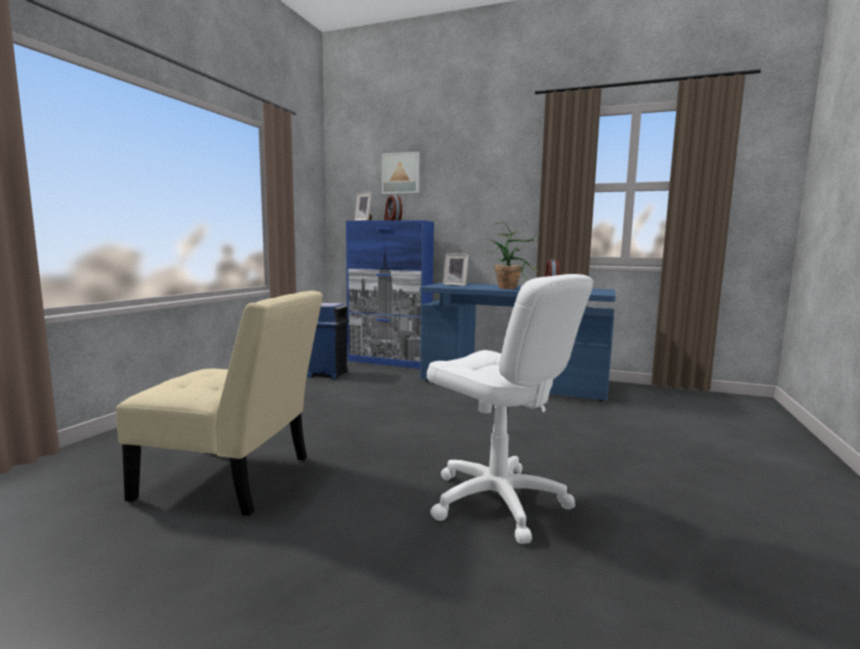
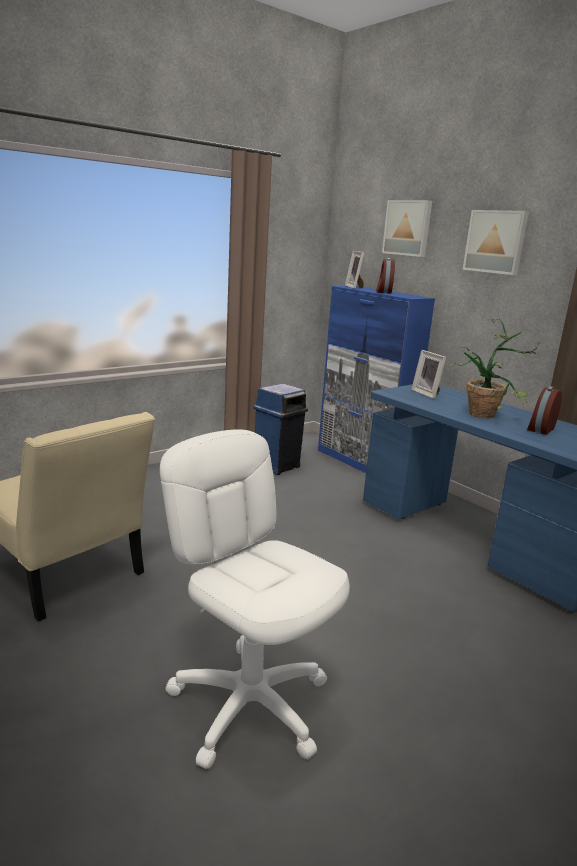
camera: 30 degrees right, 10 degrees up
(475, 177) = (496, 242): none -> picture
(497, 501) = (250, 704): white office chair -> white office chair turned 150 degrees clockwise

